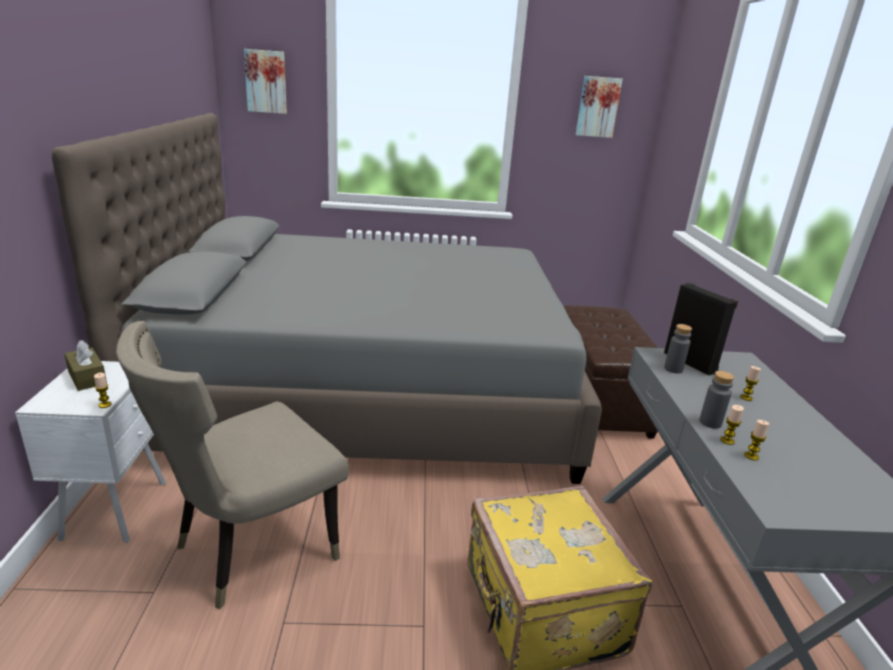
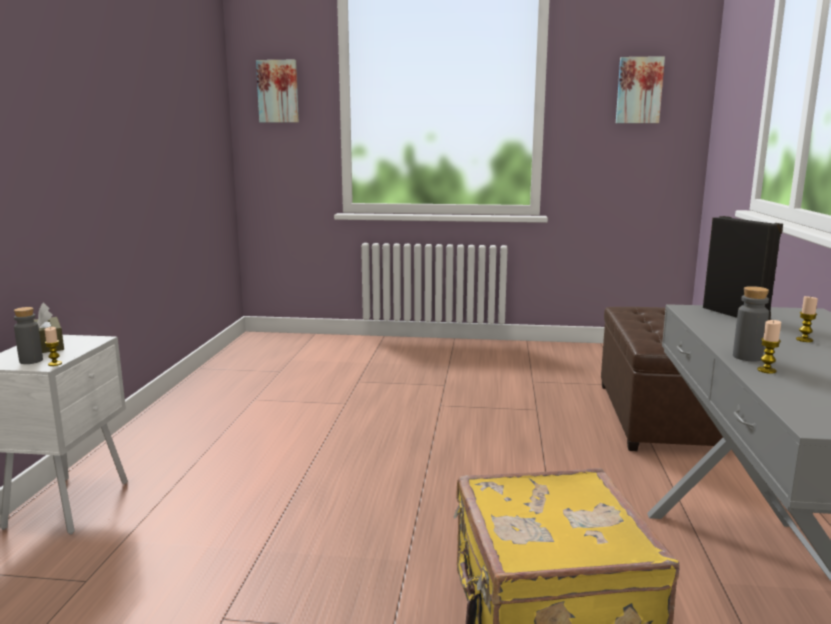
camera: 10 degrees right, 10 degrees down
(249, 550) = (201, 547): beige chair -> none
(368, 389) = (373, 404): grey bed -> none
(673, 369) = (711, 319): grey bottle -> grey bottle (31, 361)
(751, 456) = (797, 382): candle -> none

